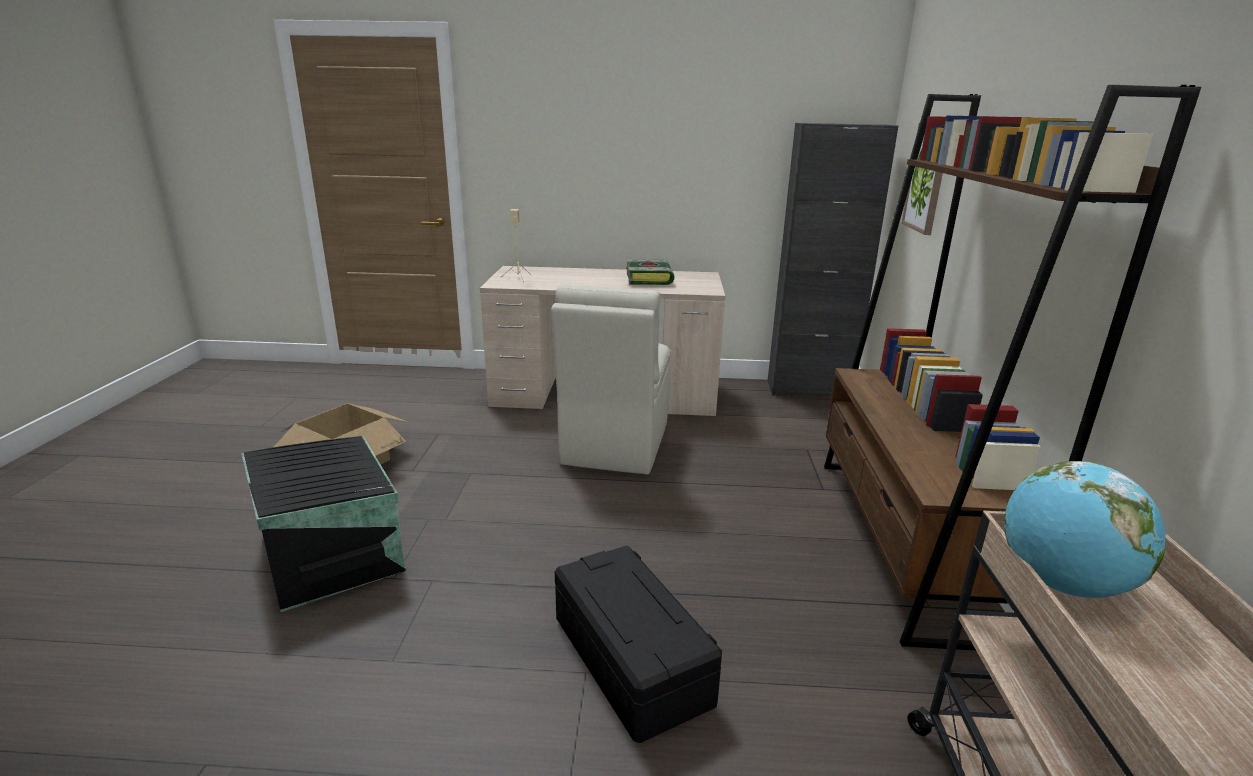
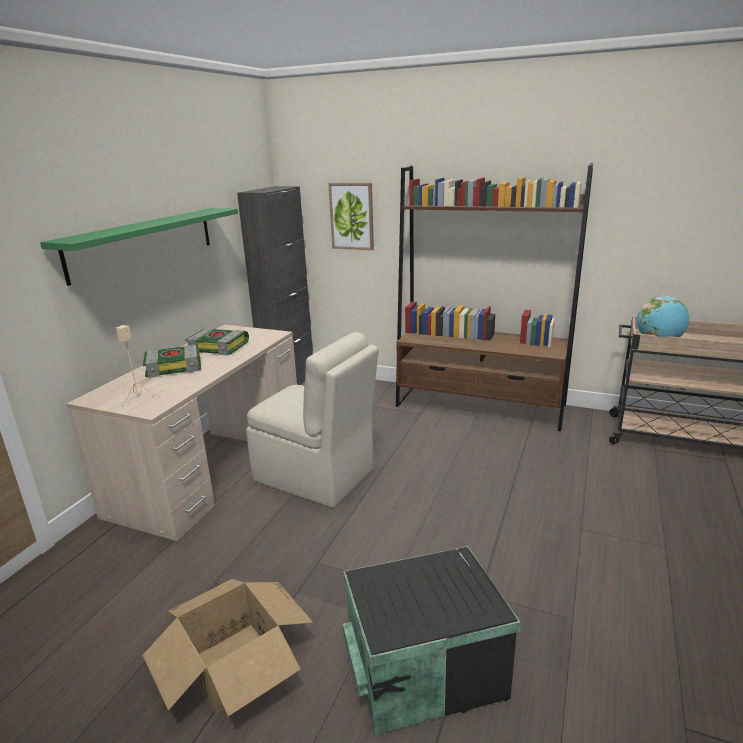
camera: 70 degrees left, 0 degrees up
(590, 276) = (175, 366): none -> book
(628, 660) = (571, 512): black storage box -> none
(630, 154) = (144, 242): none -> green shelf

